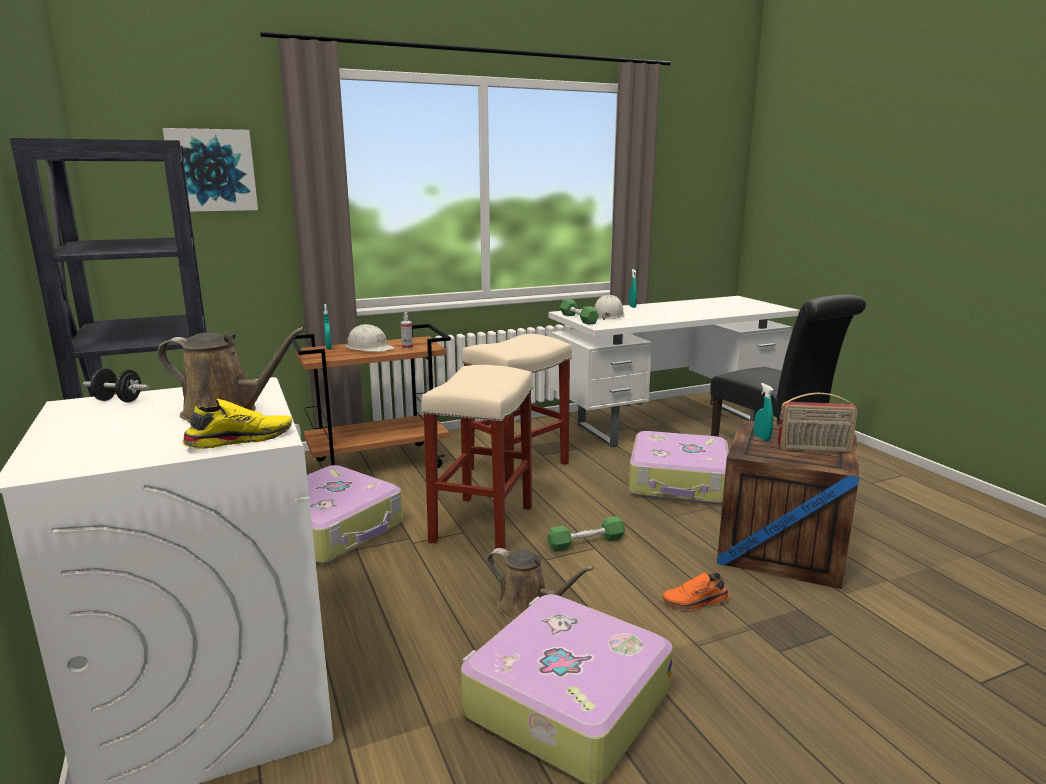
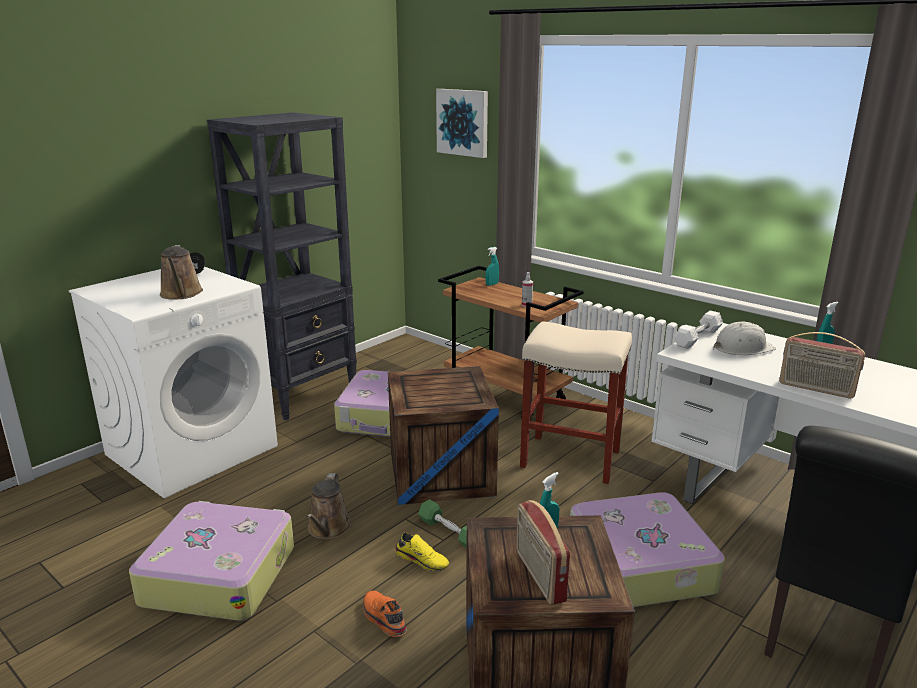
camera: 65 degrees right, 5 degrees up
(240, 439) = (137, 307): yellow shoe -> yellow shoe (422, 560)
(369, 348) = (508, 295): white hard hat -> none
(482, 525) = (441, 473): beige stool -> crate
(578, 319) = (697, 338): green dumbbell -> white dumbbell
(685, 317) = (816, 389): none -> radio

